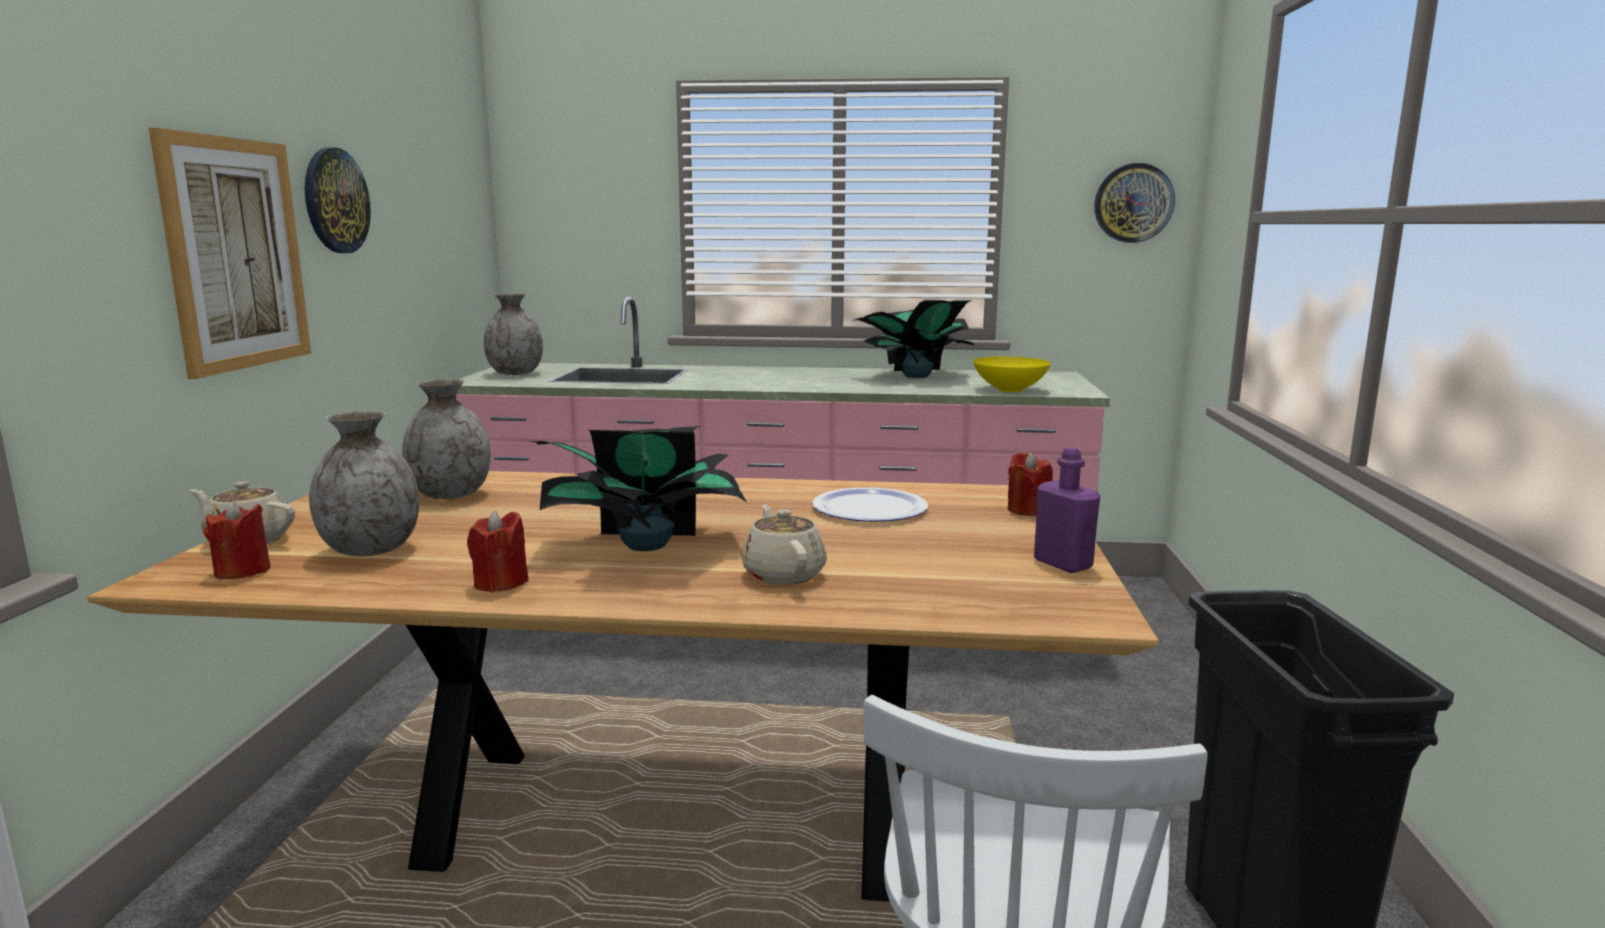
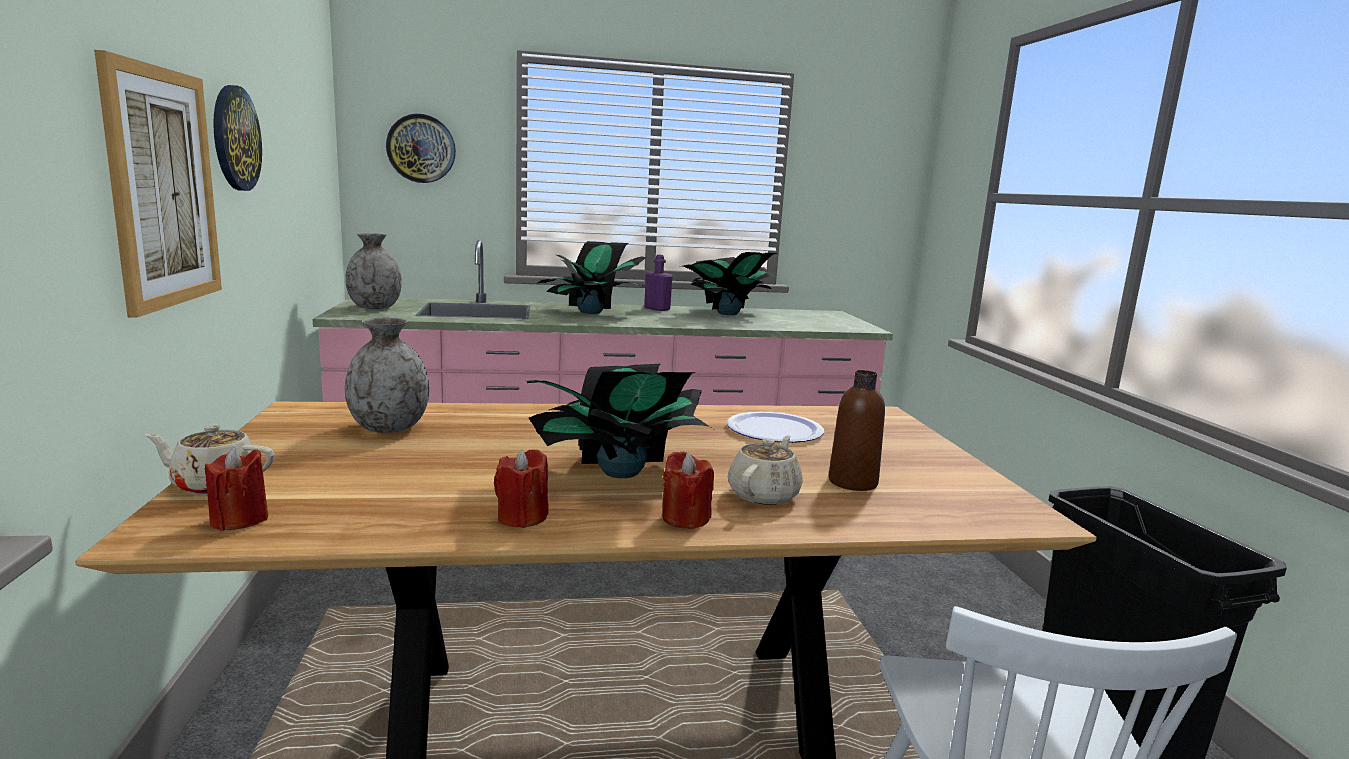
camera: 15 degrees left, 0 degrees up
(371, 550) = (360, 489): grey vase -> none
(749, 376) = (592, 312): none -> potted plant
(783, 574) = (764, 494): beige teapot -> beige teapot turned 60 degrees clockwise
(904, 566) = (852, 482): none -> brown bottle
(1009, 390) = (812, 326): yellow bowl -> none
(1027, 510) = (894, 427): red candle -> red candle (685, 518)
(1063, 563) = (966, 474): purple bottle -> purple bottle (657, 309)
(1133, 203) = (881, 180): wall clock -> wall clock (421, 148)

